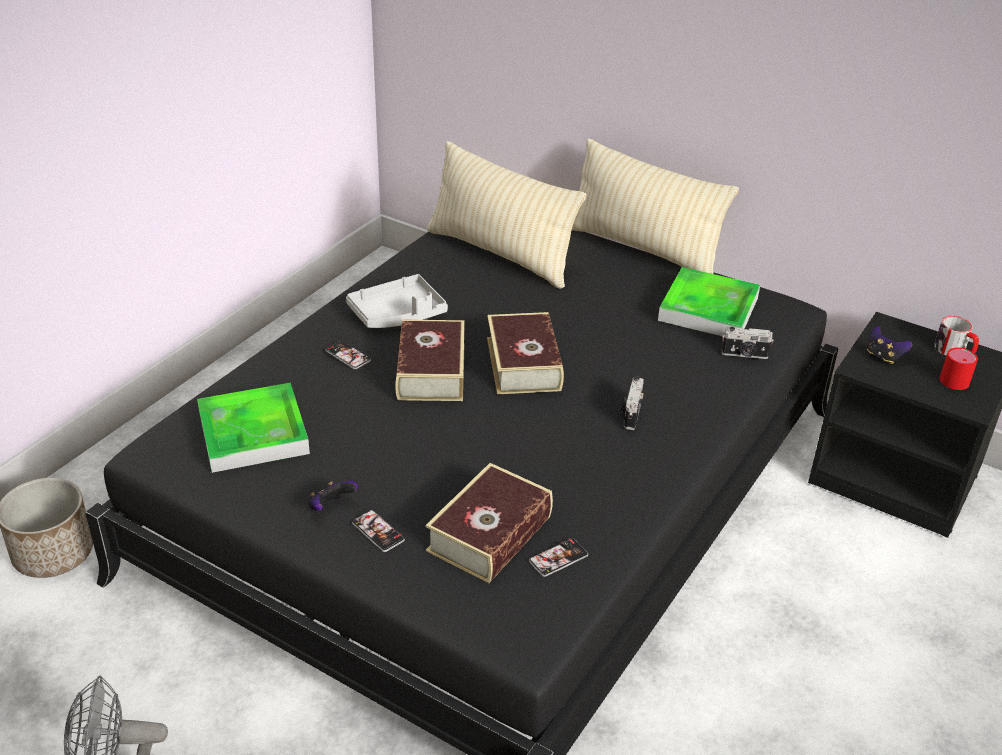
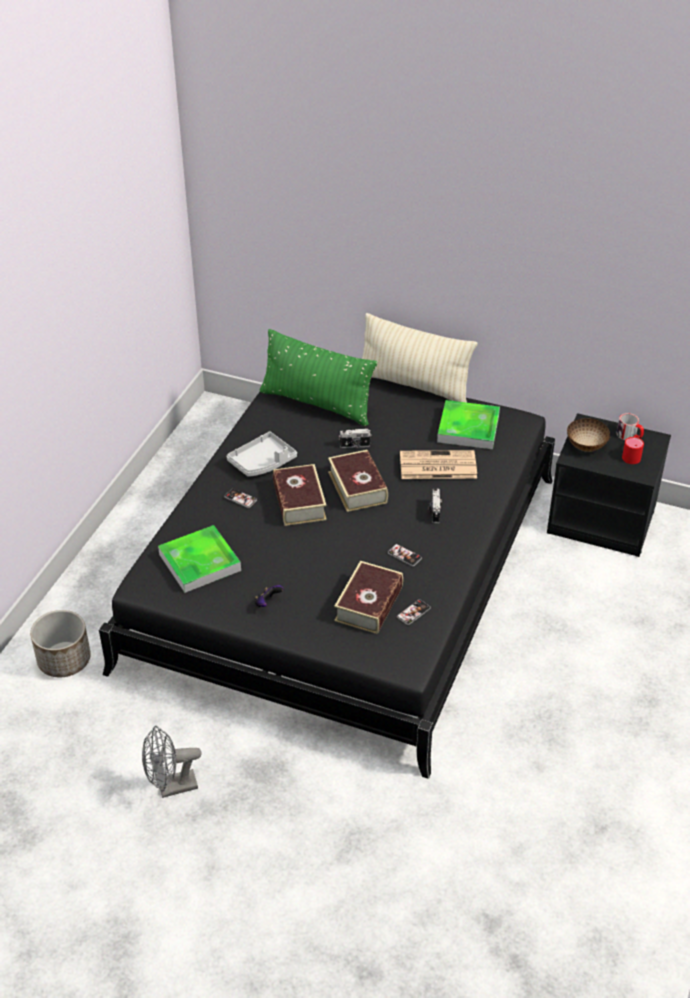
camera: 10 degrees left, 5 degrees up
(378, 532) = (301, 614): phone -> phone (404, 555)
(500, 254) = (317, 404): beige pillow -> green pillow
(649, 351) = (436, 466): none -> newspaper
(745, 355) = (498, 459): camera -> camera (355, 446)
(883, 356) = (585, 446): game controller -> bowl

